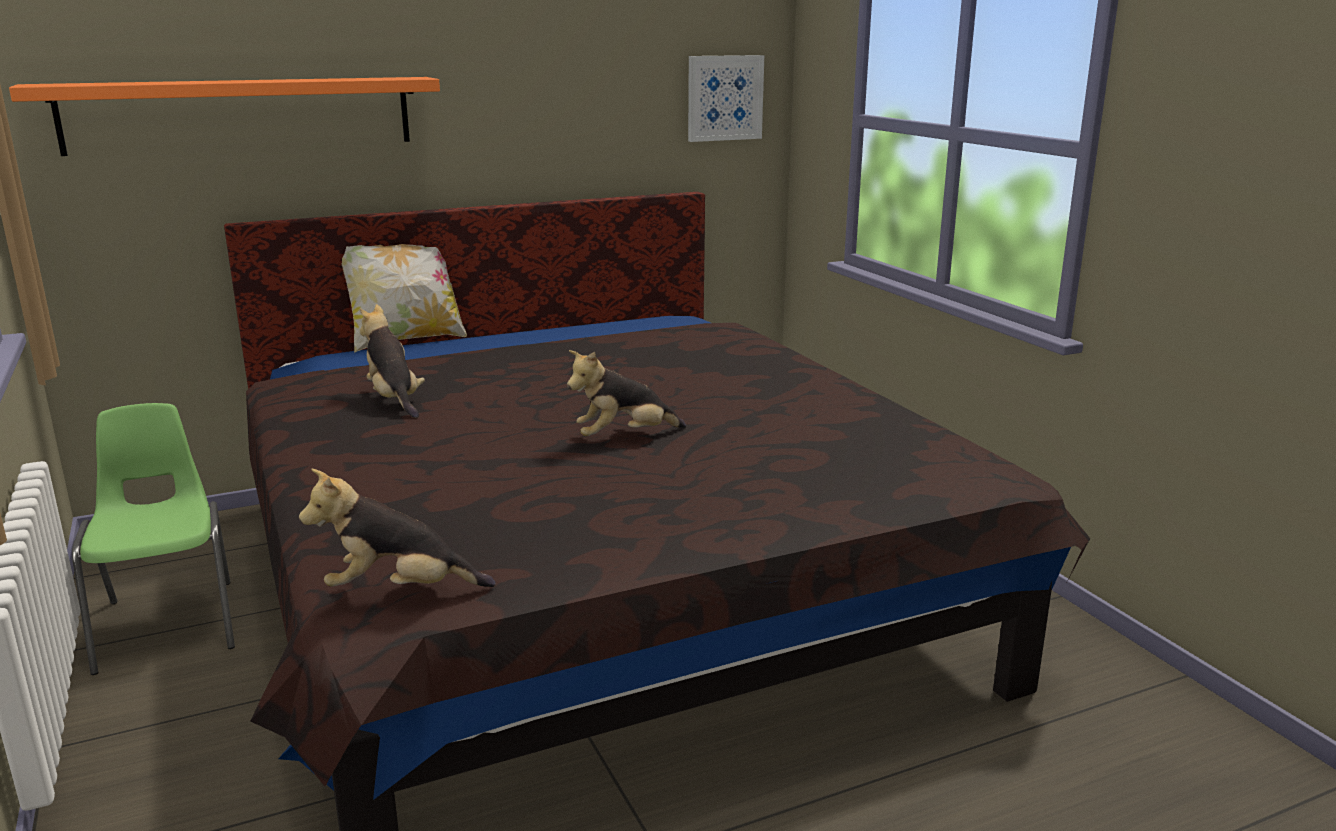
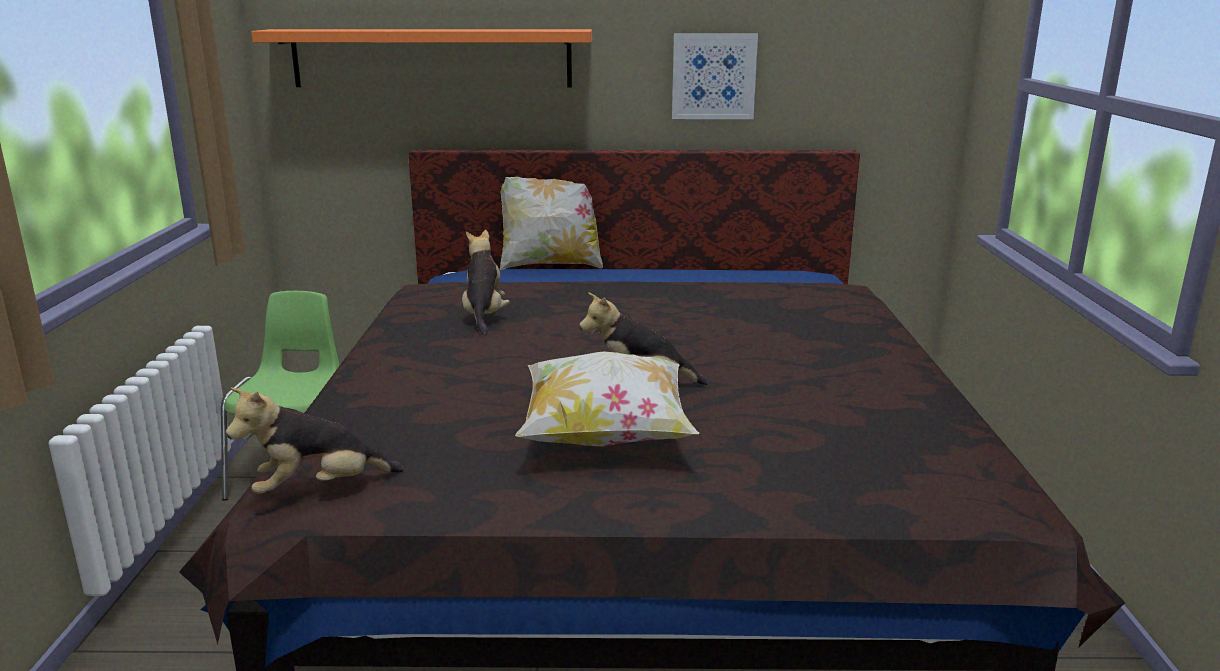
camera: 25 degrees right, 0 degrees up
(399, 590) = (318, 488): plush toy -> plush toy turned 45 degrees counterclockwise
(638, 487) = (605, 436): none -> pillow
(724, 98) = (895, 56): picture -> picture (713, 76)

